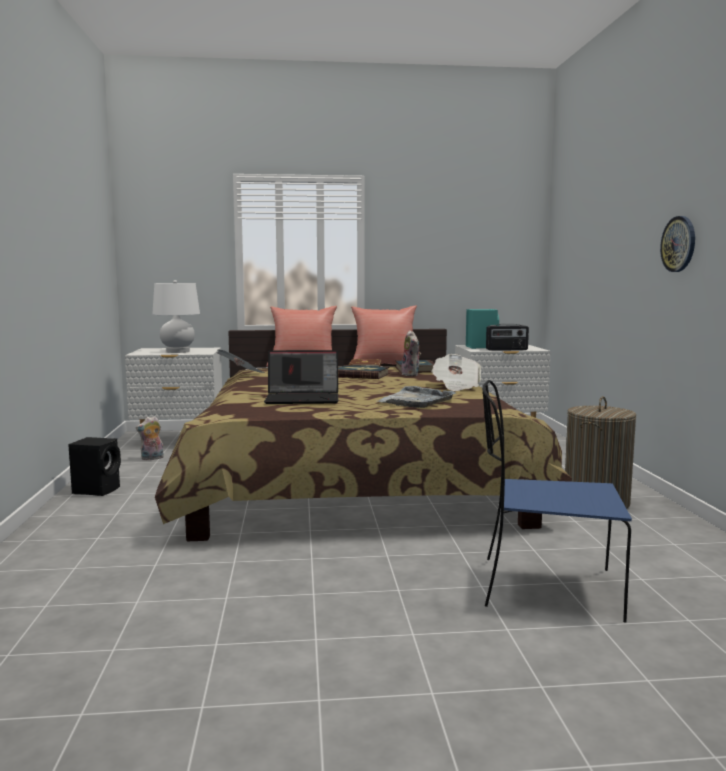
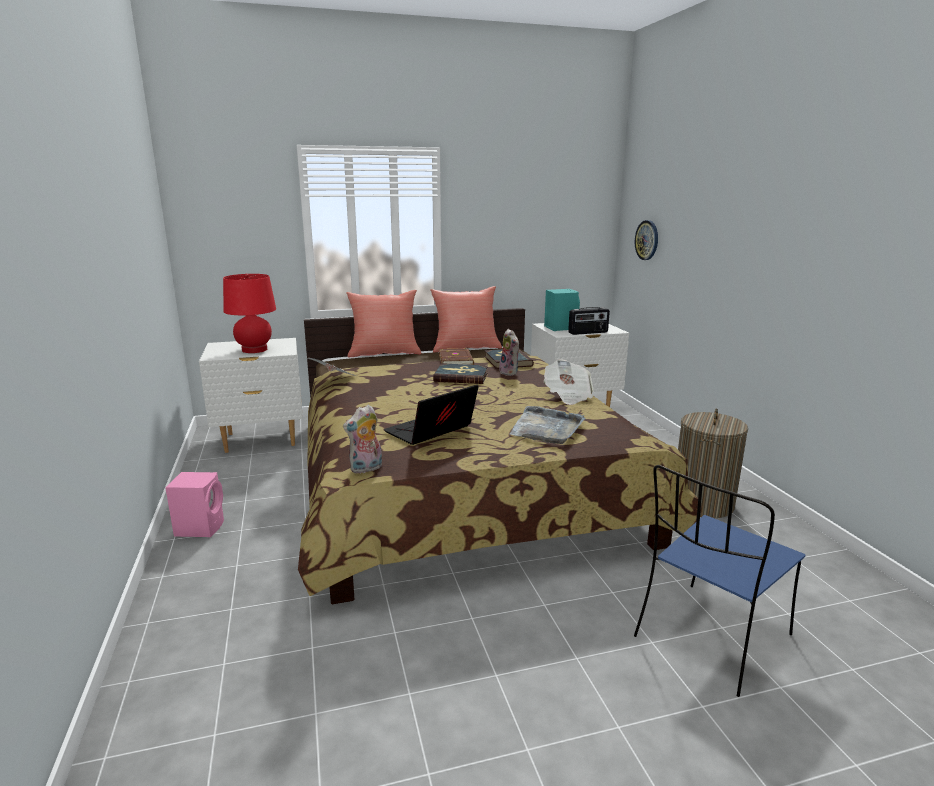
camera: 10 degrees left, 10 degrees up
(97, 490) = (201, 527): black speaker -> pink speaker
(152, 458) = (242, 470): plush toy -> plush toy (366, 469)
(178, 351) = (254, 350): white table lamp -> red table lamp
(303, 399) = (430, 431): laptop -> laptop turned 150 degrees clockwise
(545, 588) = (710, 638): blue chair -> blue chair turned 45 degrees counterclockwise
(679, 244) = (792, 256): wall clock -> wall clock (647, 240)

